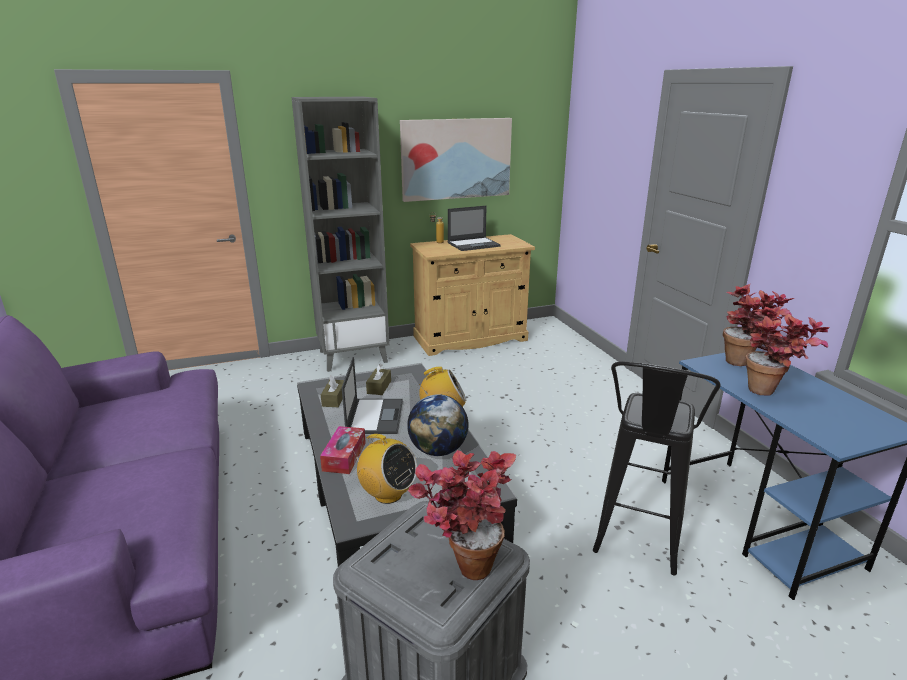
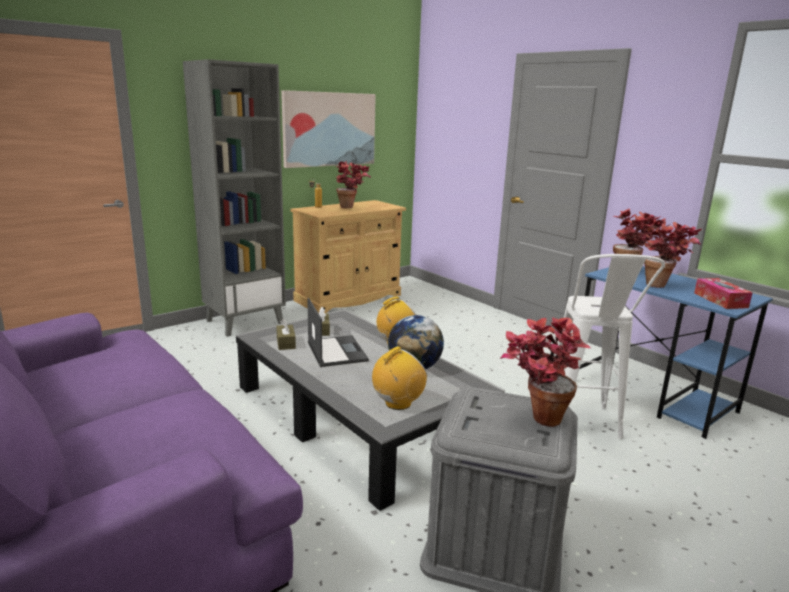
camera: 20 degrees left, 5 degrees down
(344, 456) = (334, 383): tissue box -> tissue box (720, 300)
(387, 494) = (398, 403): radio -> radio turned 60 degrees counterclockwise
(474, 244) = (351, 207): laptop -> potted plant
(635, 549) = (584, 427): black stool -> white stool

